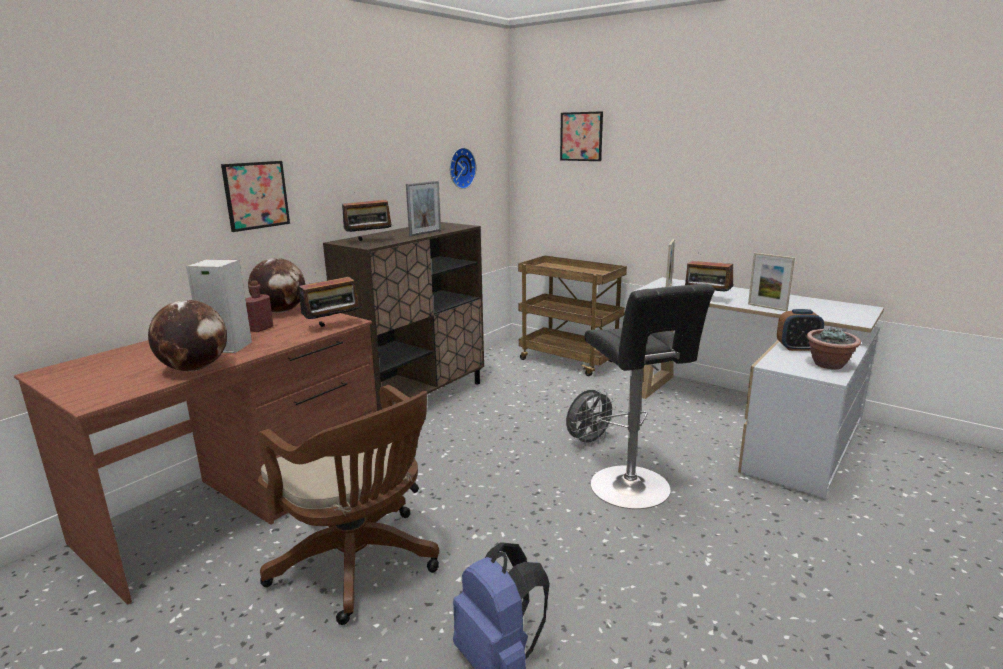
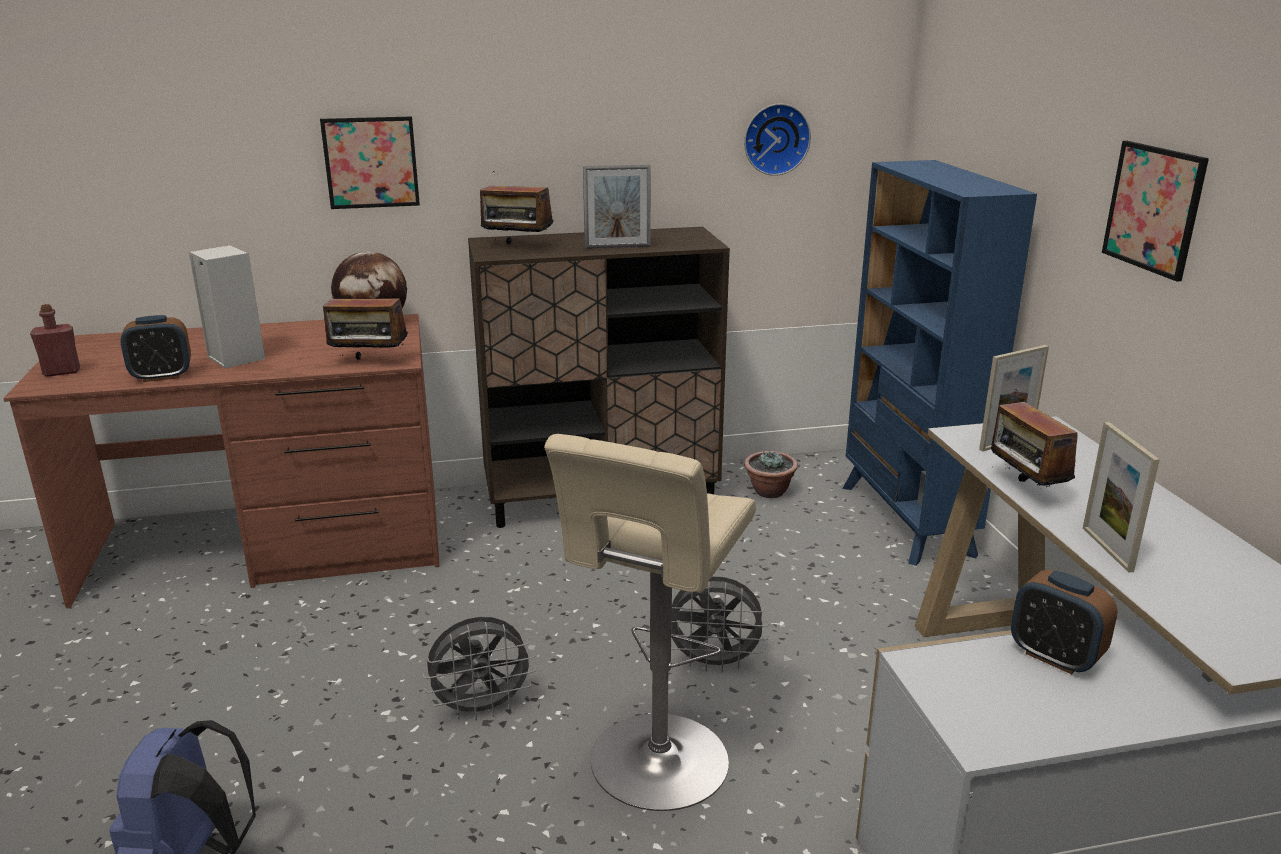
camera: 40 degrees right, 5 degrees up
(195, 368) = (162, 376): globe -> alarm clock
(261, 328) = (308, 343): red bottle -> red bottle (62, 372)
(360, 565) = (248, 678): brown office chair -> none
(520, 508) = (482, 708): none -> grey fan
(570, 361) = (906, 520): brown cart -> blue bookcase
(581, 136) = (995, 101): picture -> picture (1153, 208)
(633, 489) = (655, 767): black stool -> beige stool
(829, 365) = (1036, 718): potted plant -> potted plant (769, 492)

